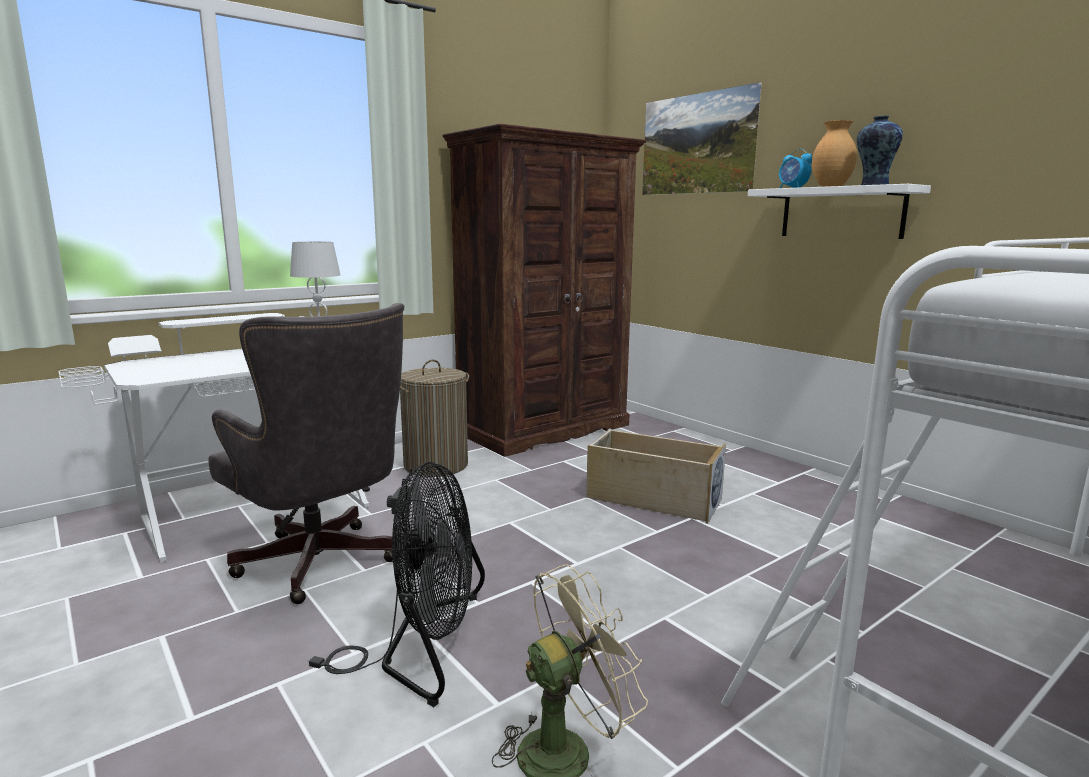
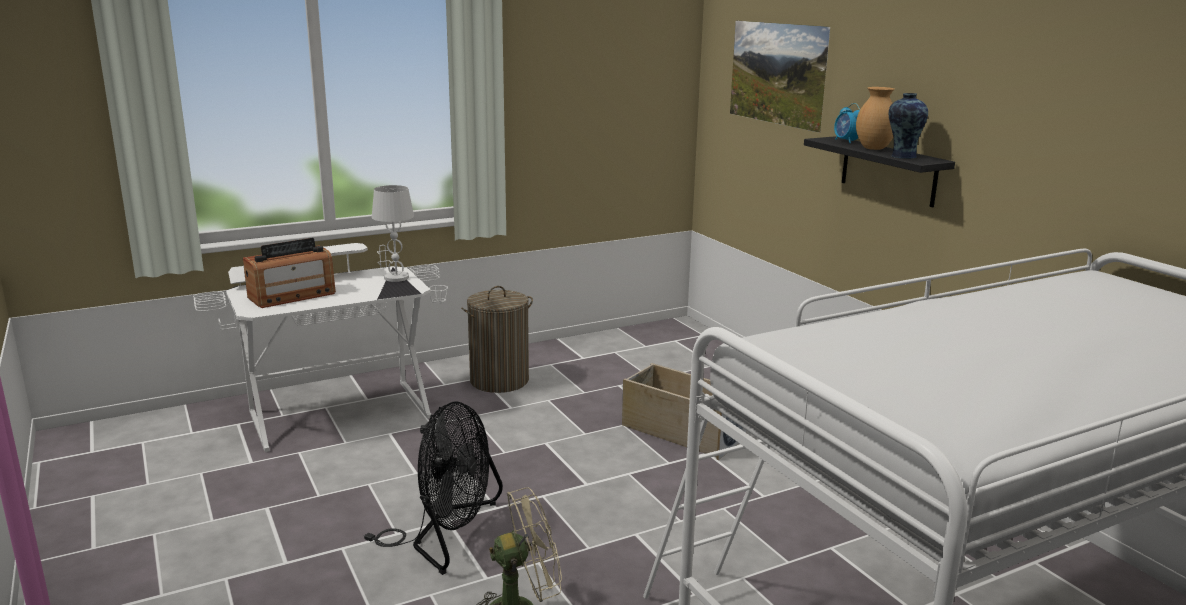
camera: 10 degrees right, 5 degrees up
(193, 365) = (292, 296): none -> radio
(322, 564) = (384, 465): grey office chair -> none
(544, 429) = (615, 347): brown wardrobe -> none
(841, 213) = (888, 171): white shelf -> black shelf

